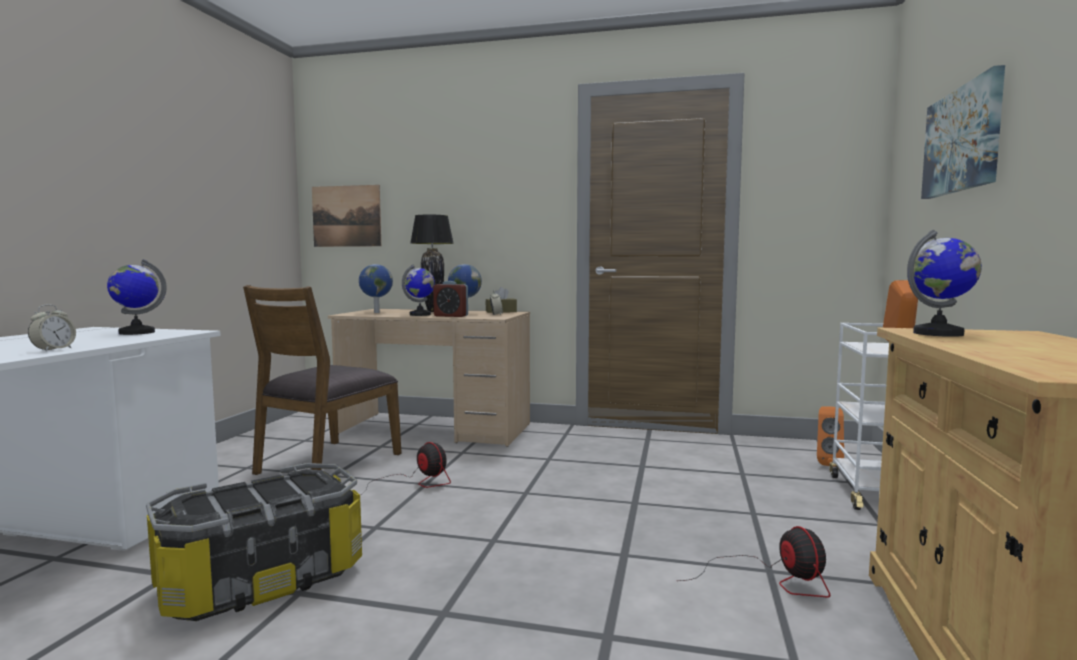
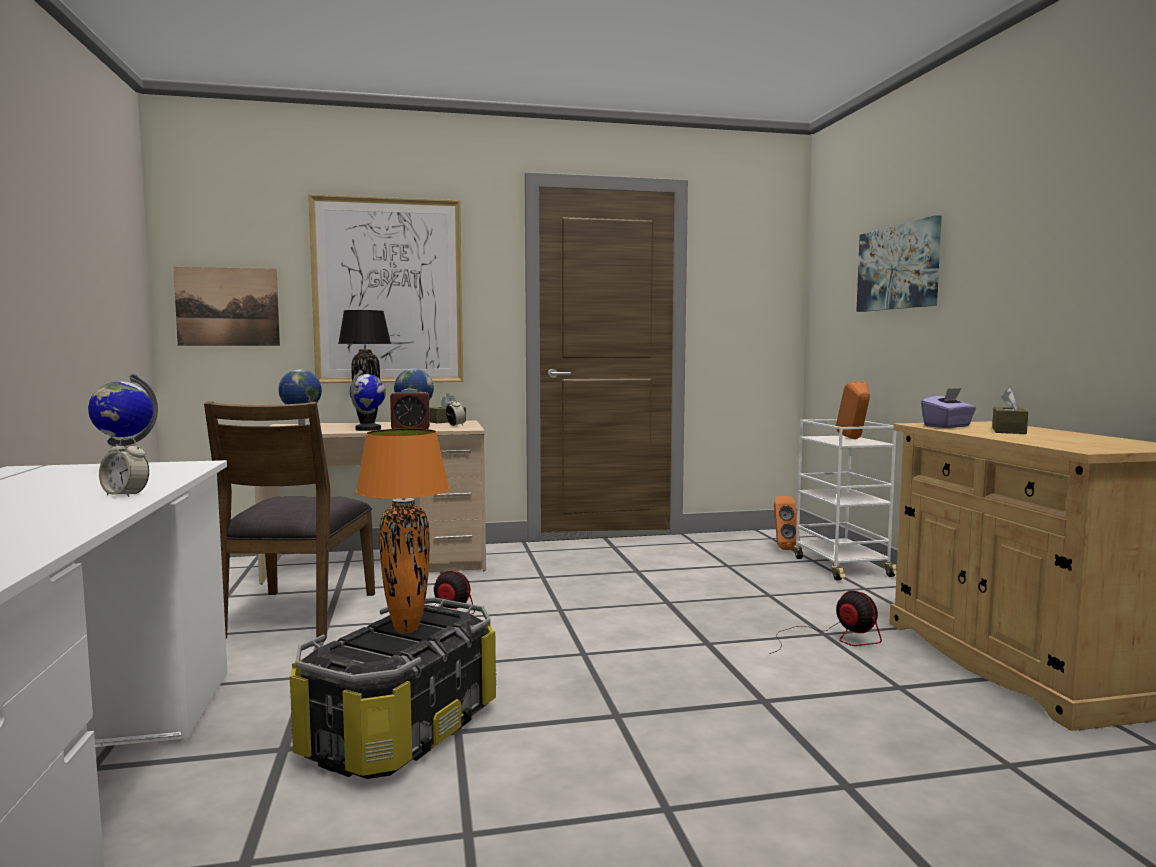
camera: 25 degrees left, 0 degrees up
(53, 350) = (125, 495): alarm clock -> alarm clock turned 120 degrees clockwise
(271, 490) = (406, 629): none -> orange table lamp
(461, 199) = (388, 291): none -> picture
(939, 334) = (947, 426): globe -> purple tissue box
(1017, 343) = (1008, 431): none -> brown tissue box

